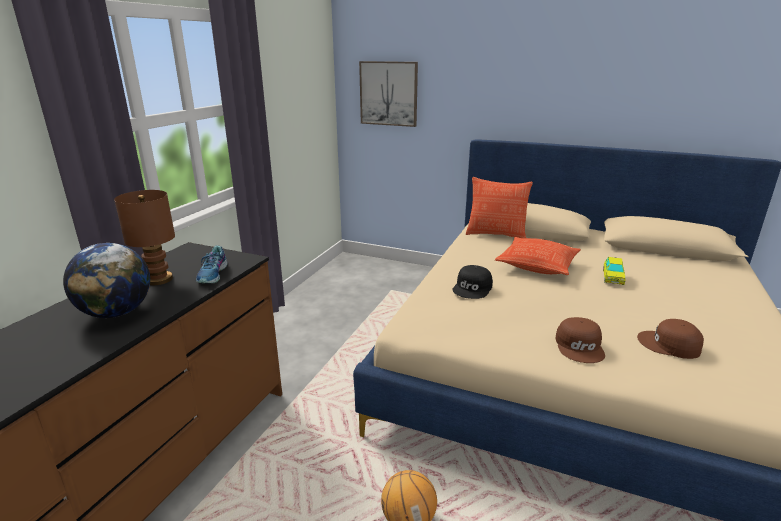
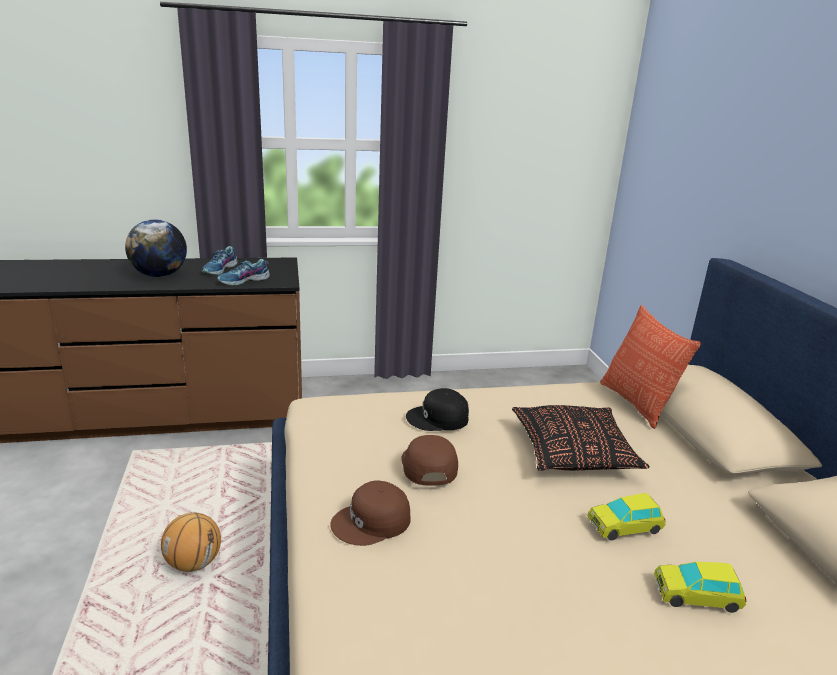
camera: 55 degrees right, 0 degrees up
(159, 279) = (220, 269): brown table lamp -> shoe
(388, 93) = (664, 165): picture -> none
(537, 266) = (573, 453): orange pillow -> black pillow
(669, 345) = (451, 607): brown cap -> brown cap (428, 465)
(670, 282) = (696, 595): none -> toy car

